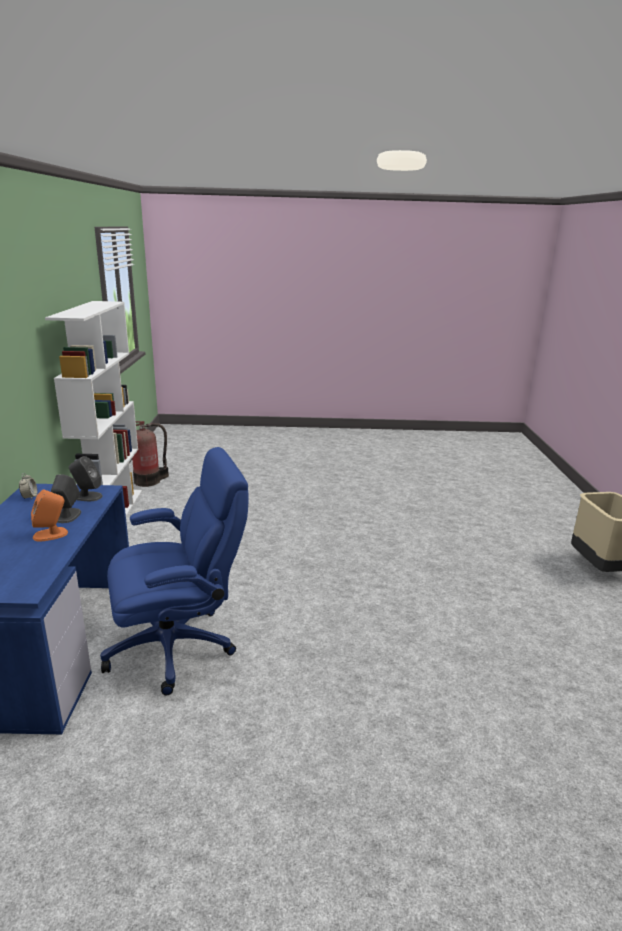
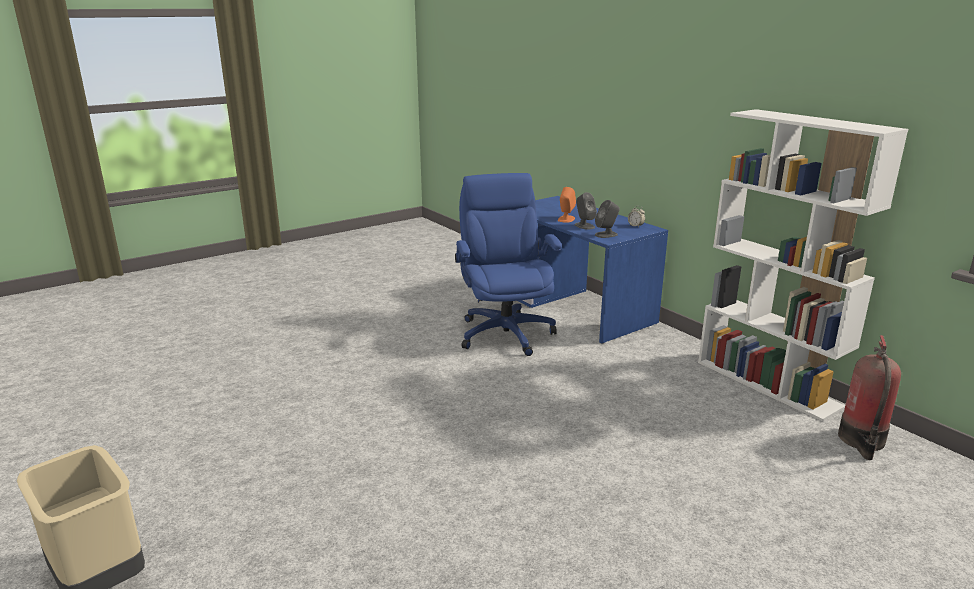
camera: 145 degrees right, 0 degrees up
(180, 646) = (505, 331): blue office chair -> blue office chair turned 135 degrees clockwise

